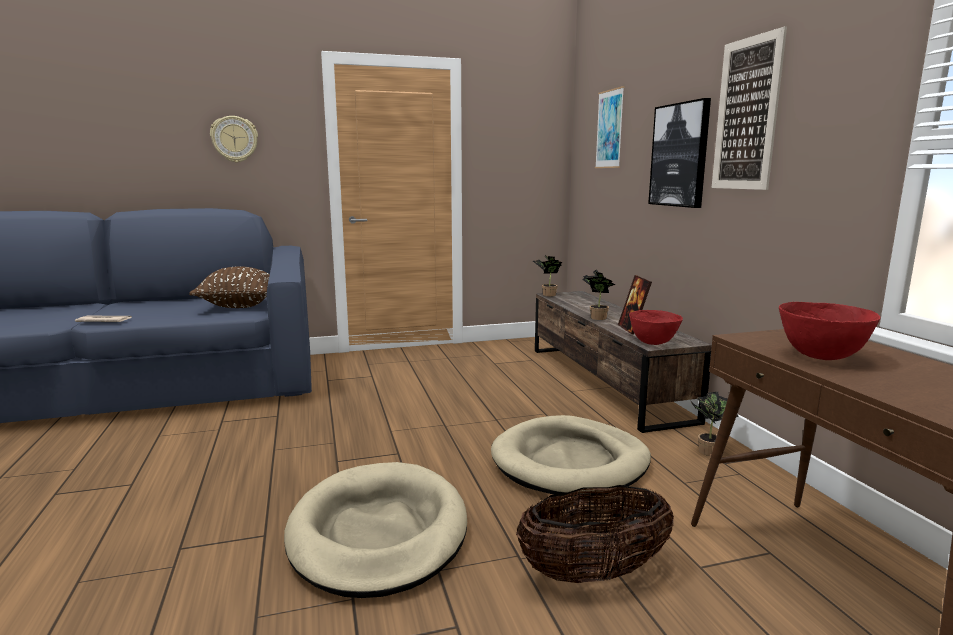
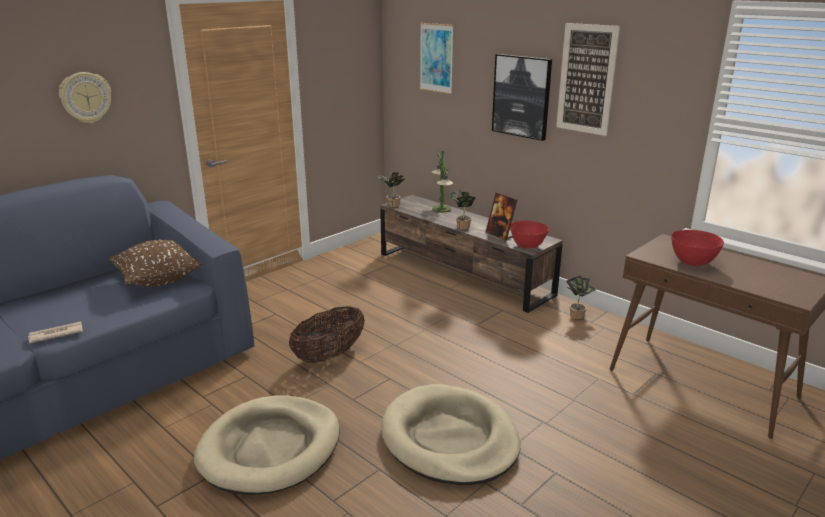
camera: 30 degrees left, 10 degrees up
(570, 462) = (508, 349): beige dog bed -> beige dog bed (270, 448)
(594, 573) = (590, 416): basket -> basket (329, 355)
(596, 303) = (441, 209): none -> table lamp

